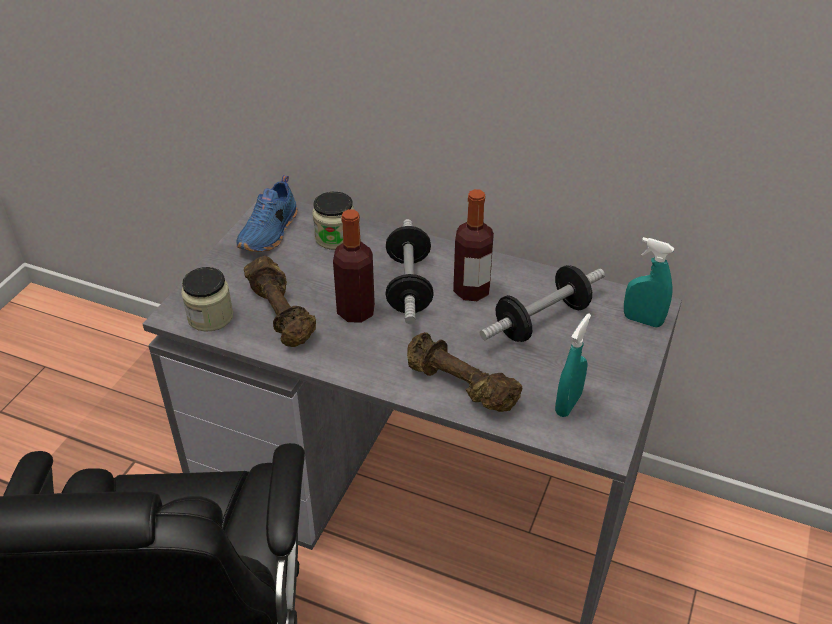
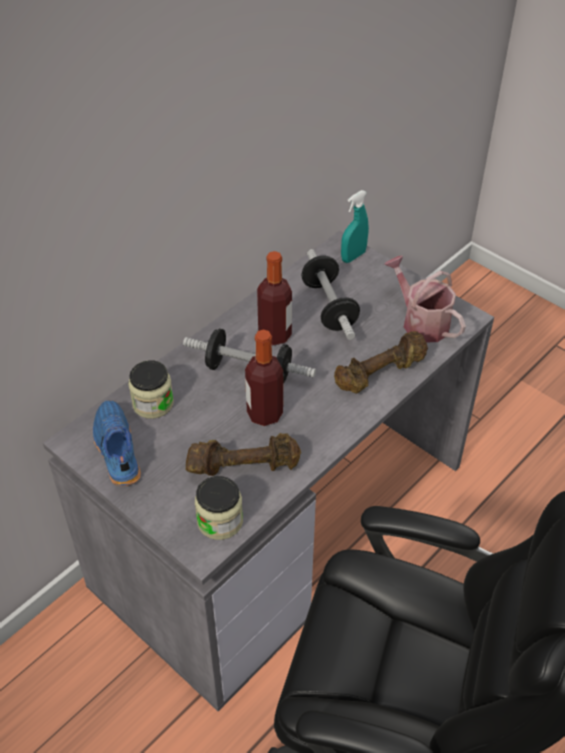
camera: 70 degrees left, 5 degrees up
(270, 232) = (115, 450): blue shoe -> blue shoe turned 150 degrees counterclockwise
(568, 404) = (421, 322): turquoise spray bottle -> watering can

